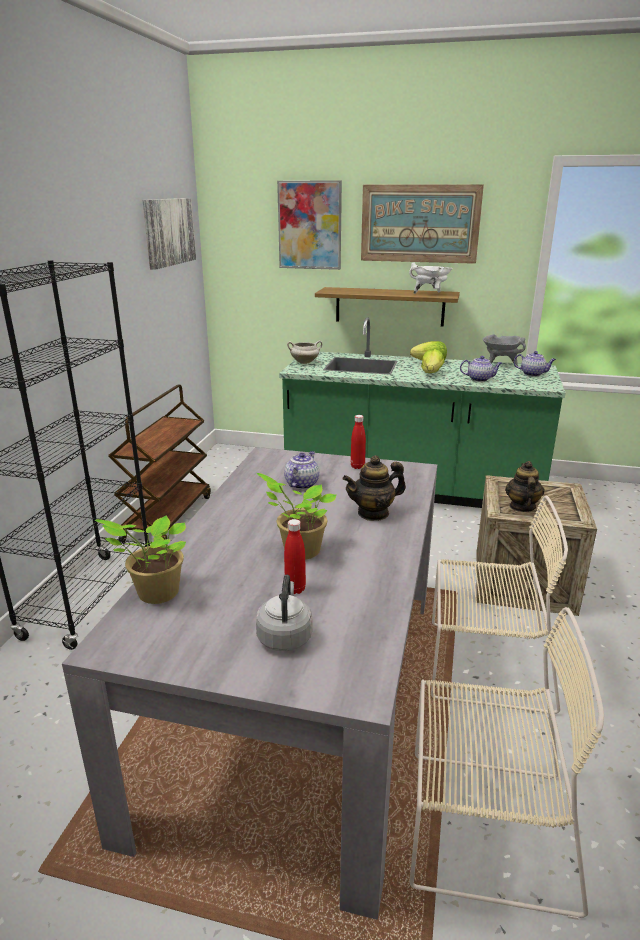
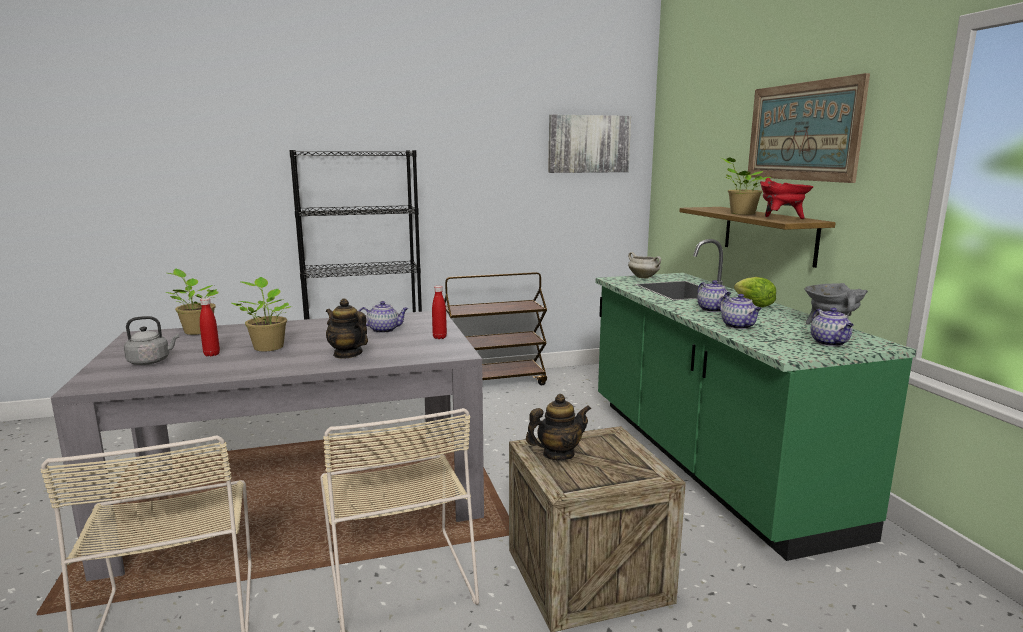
camera: 60 degrees right, 10 degrees down
(310, 225) = (716, 138): picture -> none
(385, 293) = (740, 213): none -> potted plant
(430, 294) = (781, 218): white cooking pot -> red cooking pot
(431, 373) = (713, 310): lettuce -> teapot

